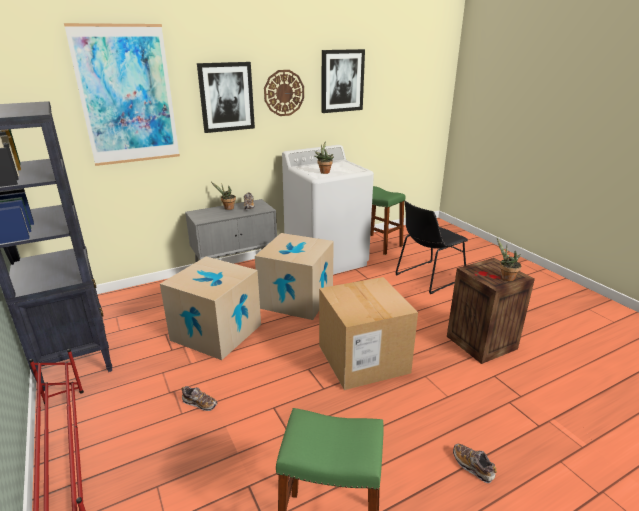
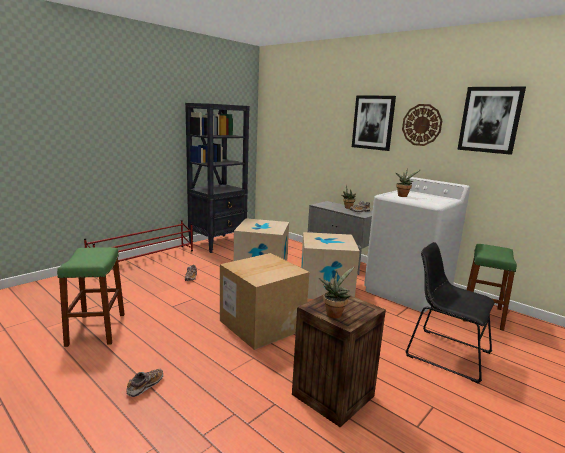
camera: 70 degrees right, 10 degrees down
(127, 96) = (315, 114): picture -> none

